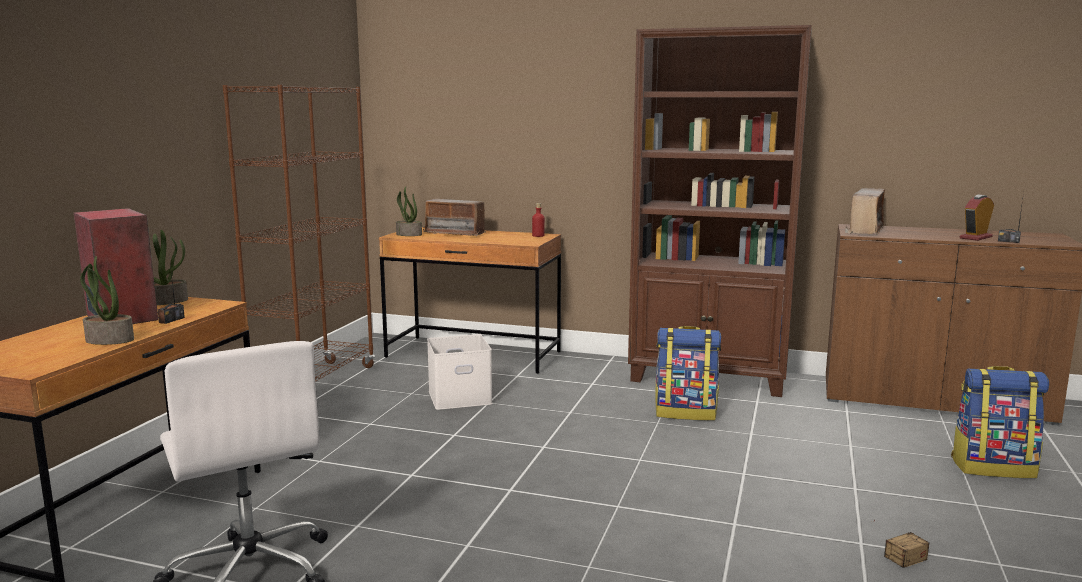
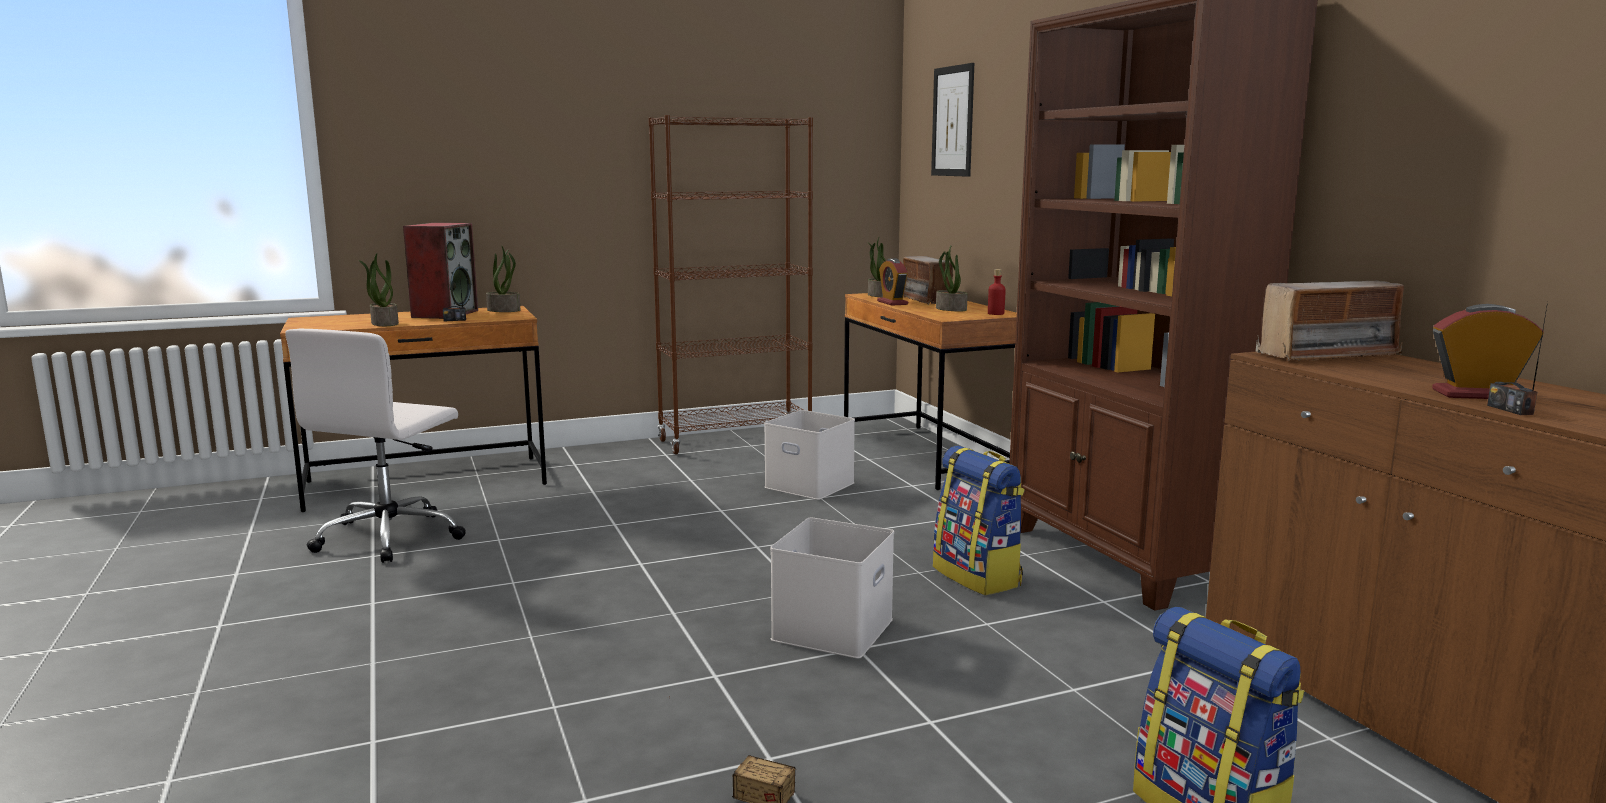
camera: 50 degrees right, 0 degrees up
(442, 90) = (952, 121): none -> picture
(445, 238) = (892, 303): none -> alarm clock
(501, 237) = (950, 309): none -> potted plant
(711, 471) = (834, 630): none -> white storage box

